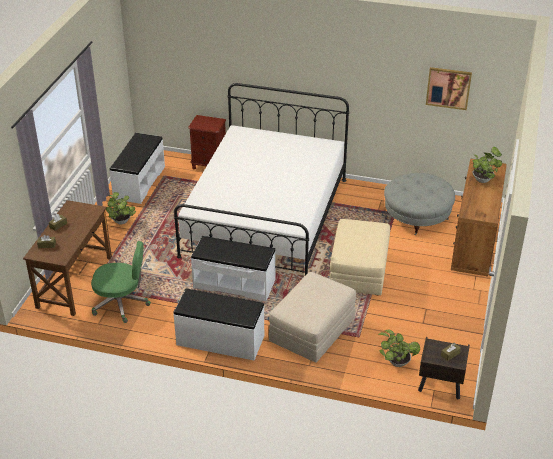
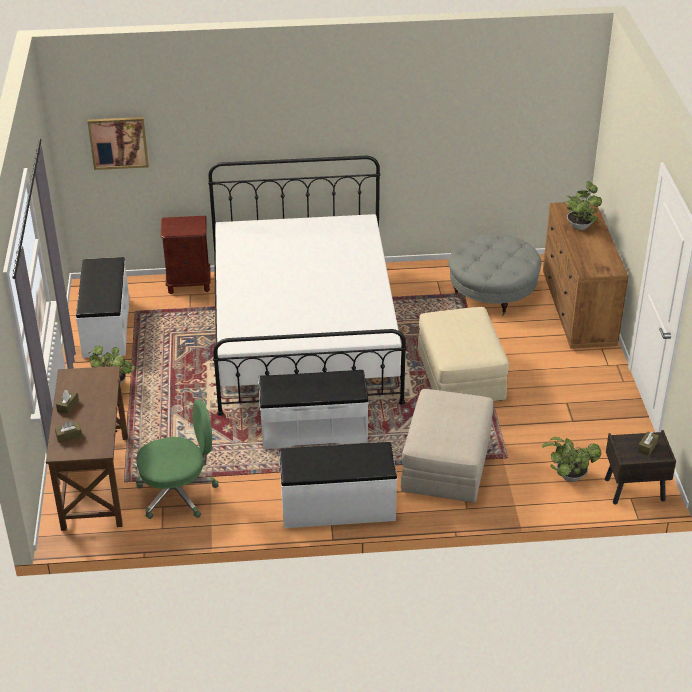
camera: 20 degrees left, 0 degrees up
(448, 88) = (508, 118): picture -> picture (118, 142)

